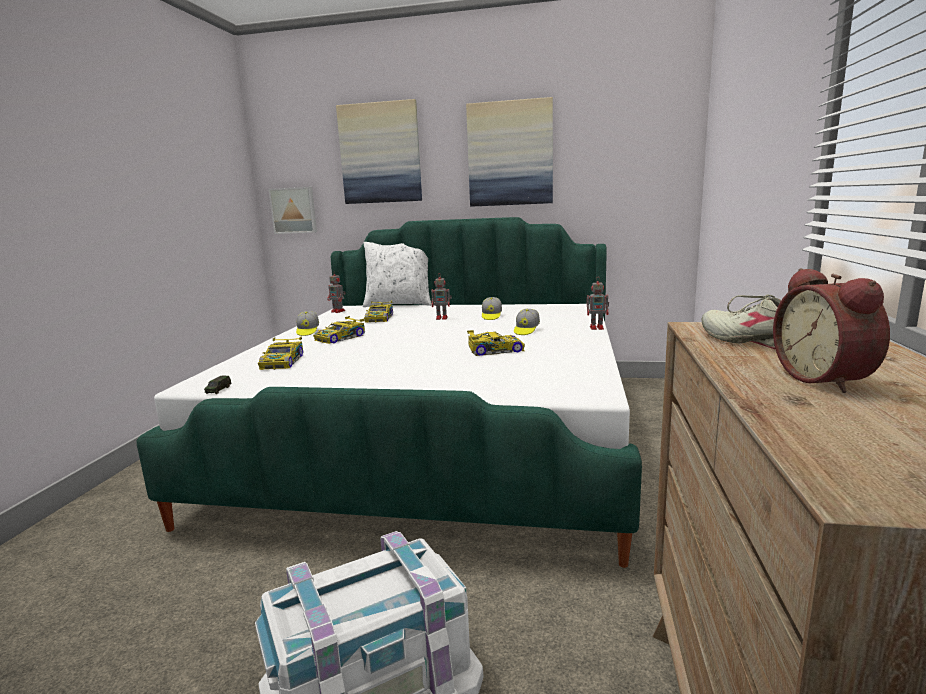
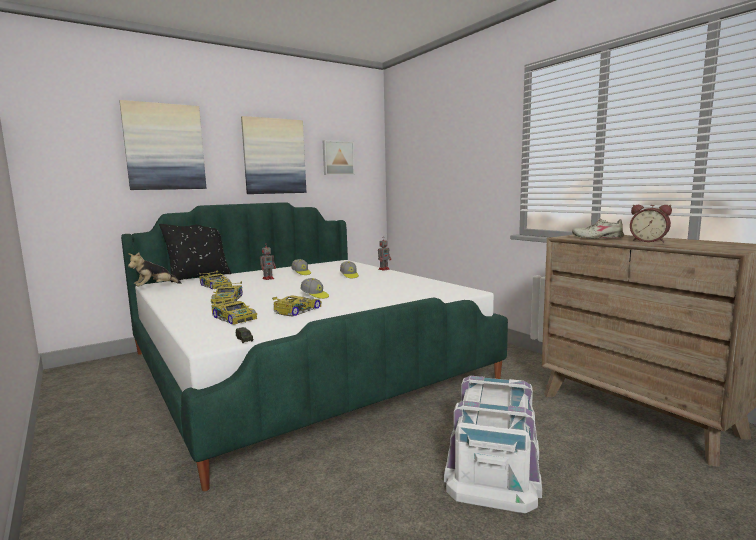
camera: 45 degrees left, 5 degrees down
(294, 210) = (64, 195): picture -> picture (337, 158)
(308, 331) = (178, 301): cap -> cap (315, 296)
(338, 311) = (155, 287): toy robot -> plush toy
(399, 304) = (198, 277): white pillow -> black pillow
(494, 350) = (364, 286): toy car -> toy car (297, 310)

